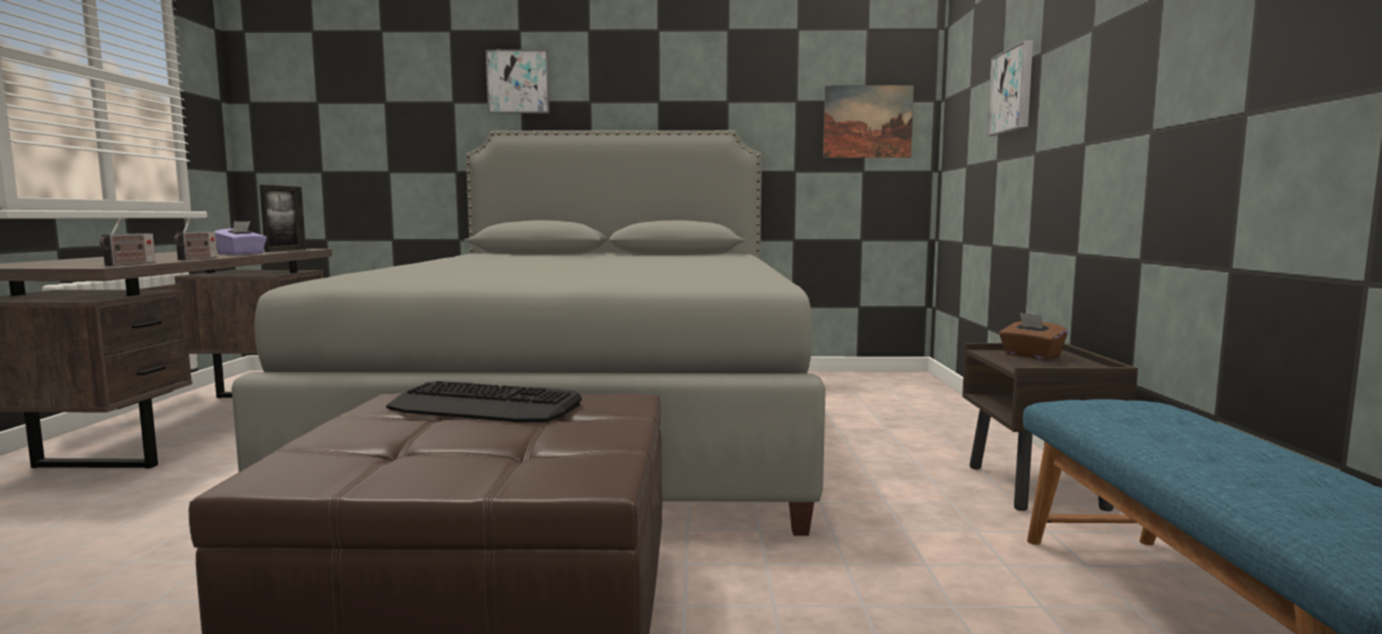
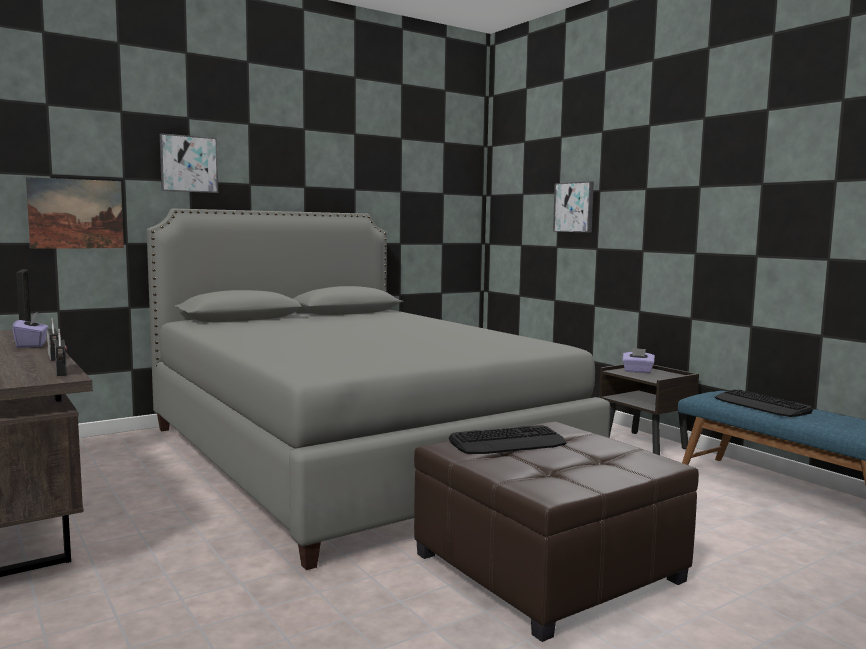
camera: 35 degrees left, 0 degrees up
(867, 121) = (445, 208): picture -> picture (76, 214)
(1031, 355) = (637, 371): brown tissue box -> purple tissue box
(1166, 433) = (762, 405): none -> keyboard

